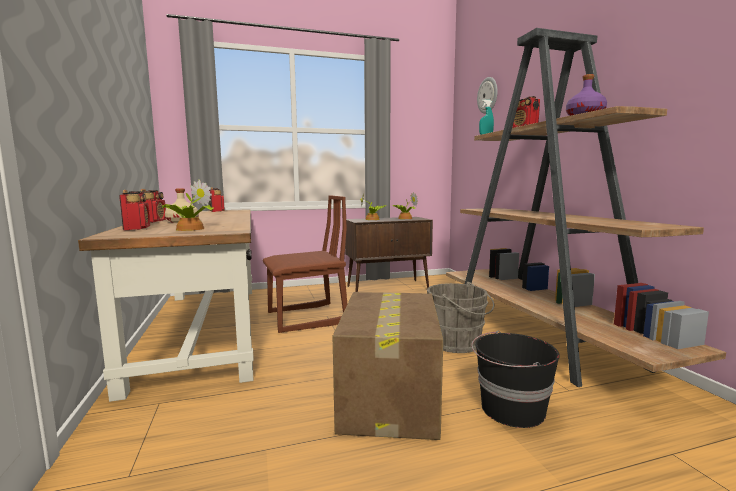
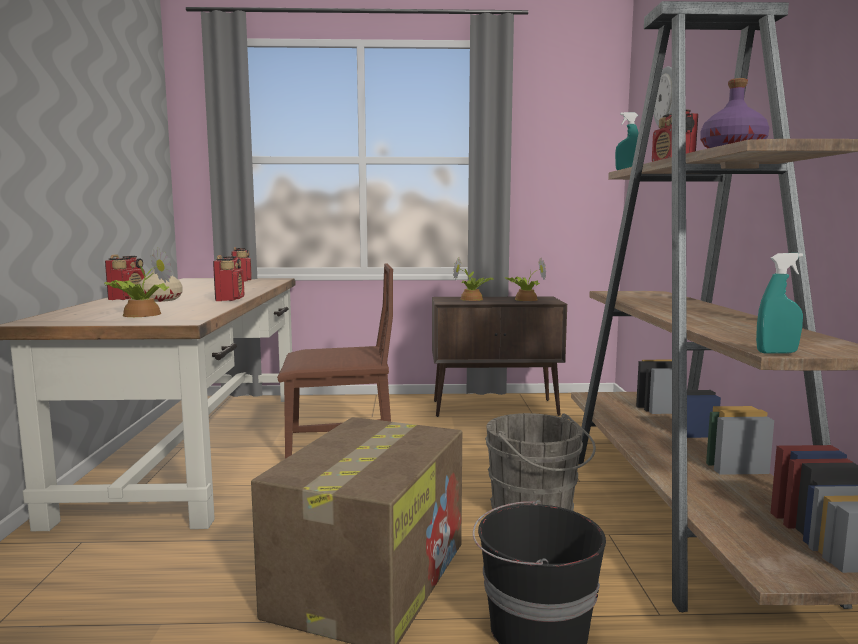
camera: 15 degrees right, 0 degrees up
(137, 228) = (86, 310): radio -> radio (230, 299)
(643, 227) = (777, 352): none -> turquoise spray bottle

